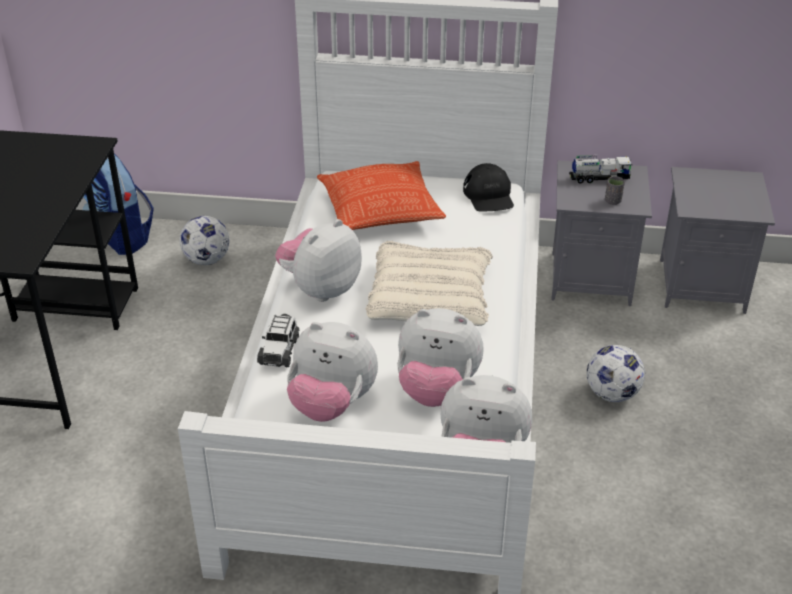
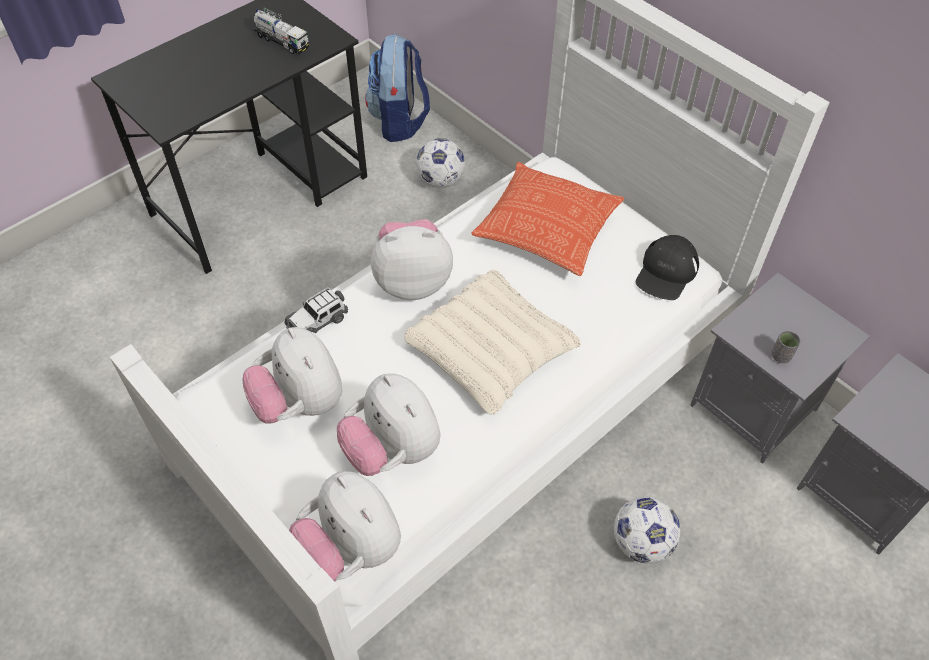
camera: 40 degrees right, 15 degrees up
(599, 178) = (797, 320): toy truck -> toy truck (282, 41)

